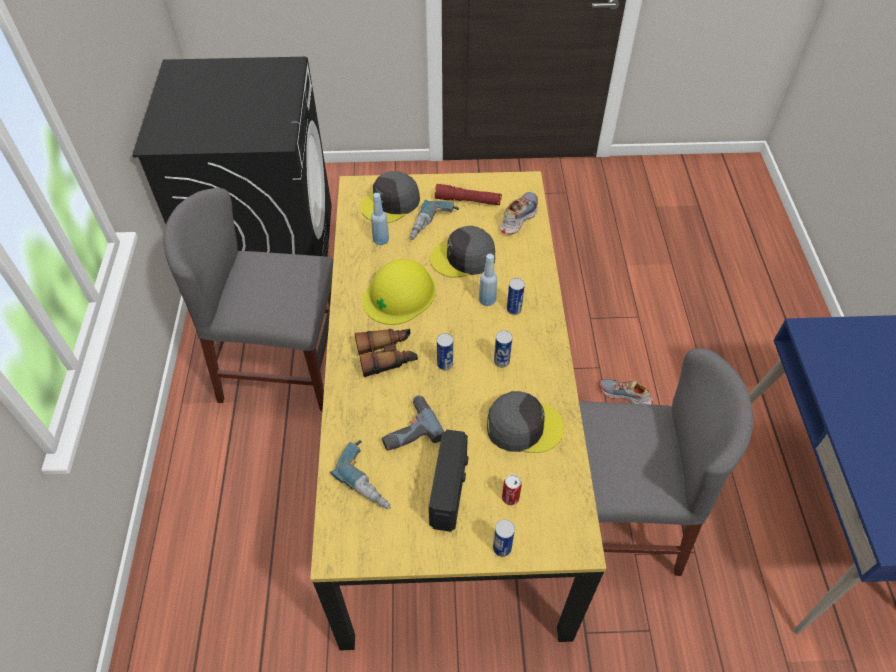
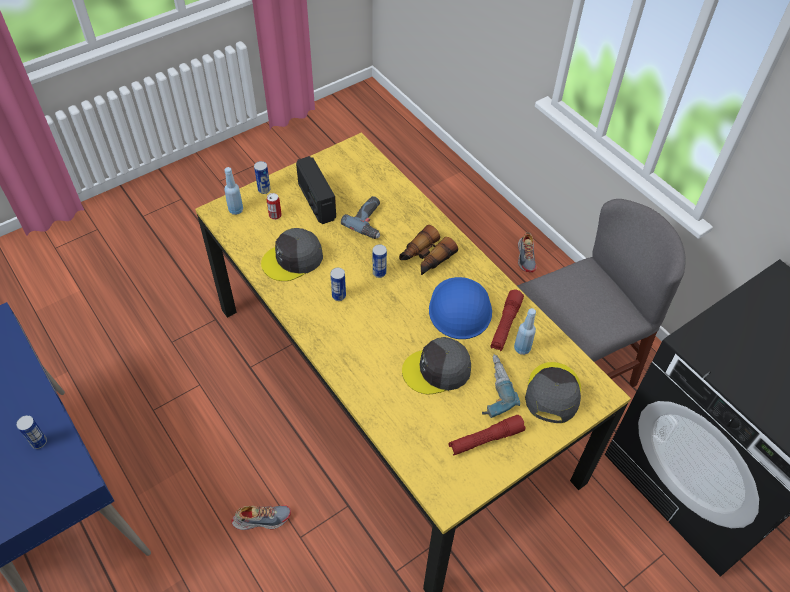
camera: 145 degrees right, 0 degrees up
(370, 478) = (370, 185): power drill -> none
(375, 263) = (505, 325): none -> red flashlight
(399, 294) = (460, 308): yellow hard hat -> blue hard hat
(463, 258) = (437, 370): grey cap -> grey cap turned 150 degrees counterclockwise
(487, 300) = (386, 340): blue bottle -> blue bottle (236, 210)
(514, 309) = (358, 344): can -> can (39, 442)
(518, 217) = (422, 446): shoe -> shoe (526, 257)
(611, 522) = (227, 397): grey chair -> none

